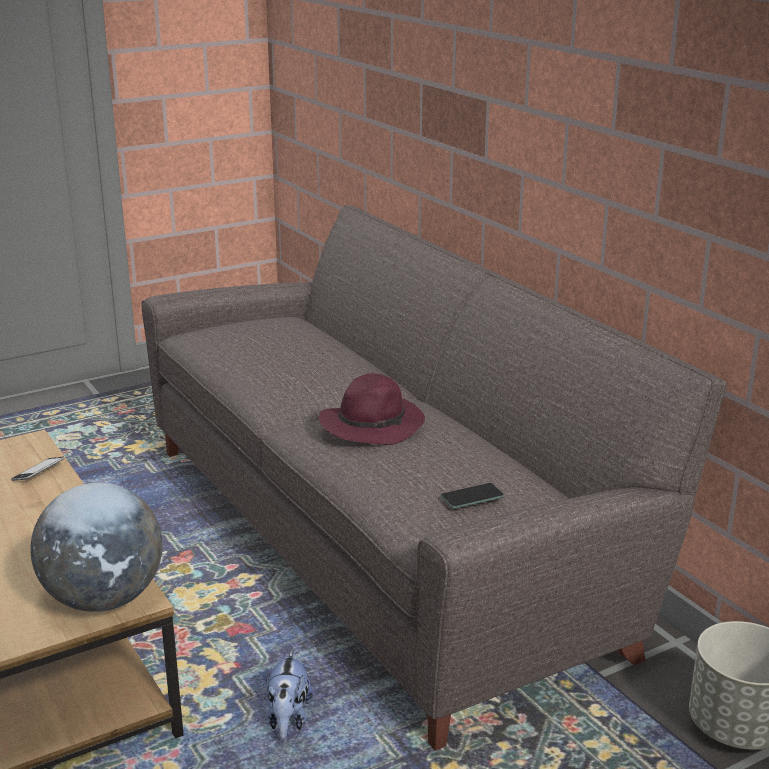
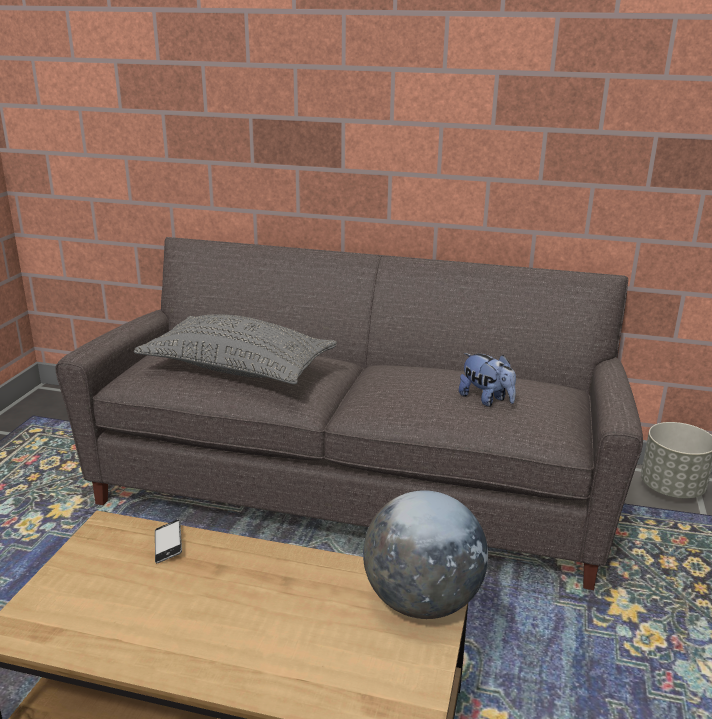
camera: 45 degrees left, 0 degrees up
(268, 354) = (238, 369): none -> grey pillow
(288, 719) = (496, 629): plush toy -> plush toy (486, 400)
(373, 425) = (411, 385): purple hat -> none
(472, 497) = (550, 402): phone -> none

